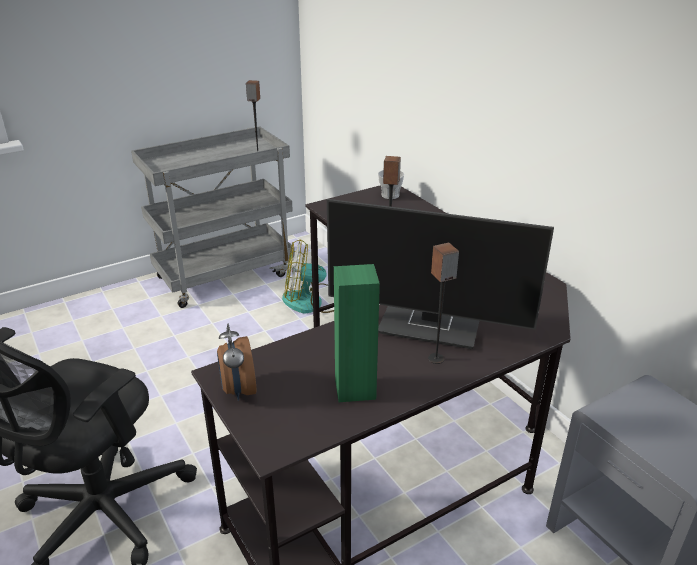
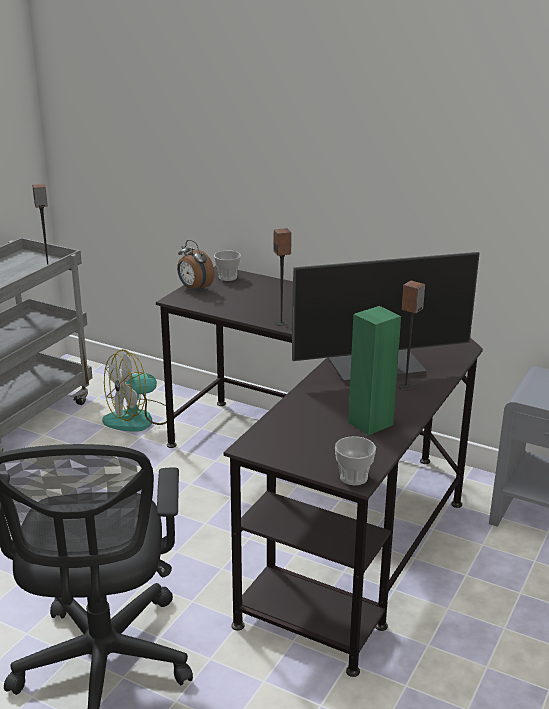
camera: 30 degrees left, 5 degrees down
(238, 390) = (281, 452): alarm clock -> alarm clock (194, 288)
(270, 447) = (353, 477): none -> cup

